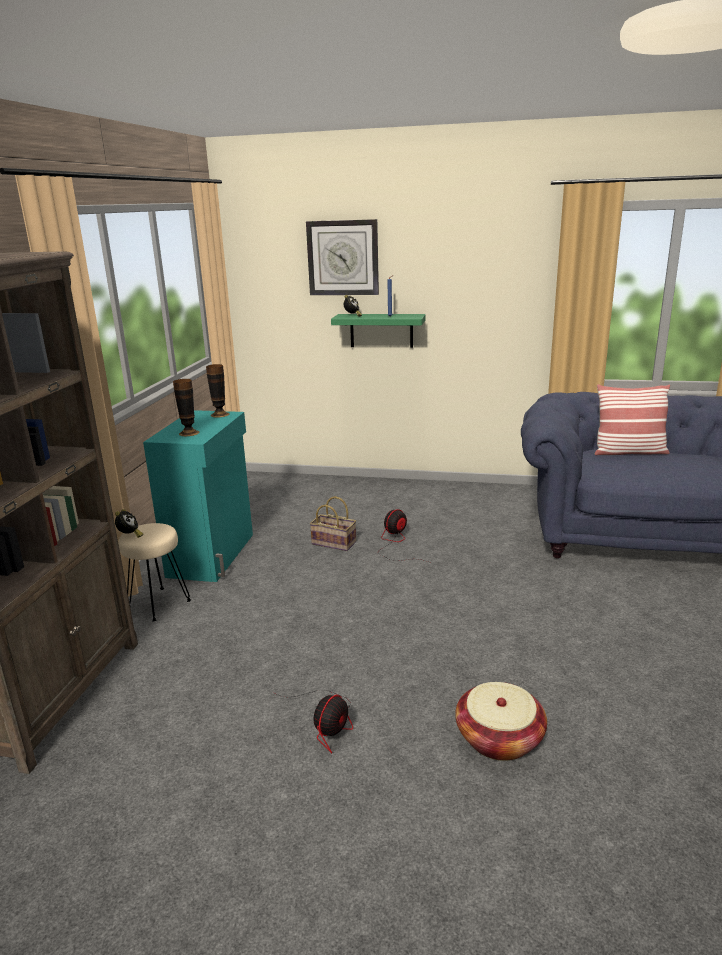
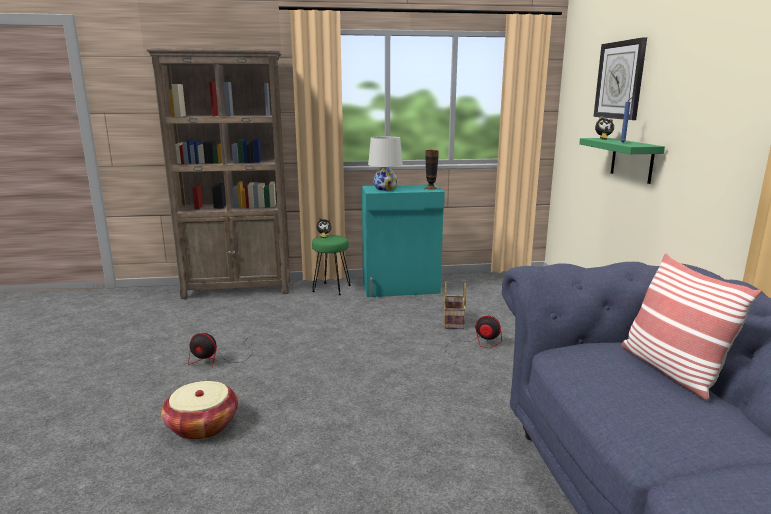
camera: 70 degrees right, 5 degrees down
(159, 604) = (331, 289): beige stool -> green stool
(189, 433) = (385, 189): vase -> white table lamp

